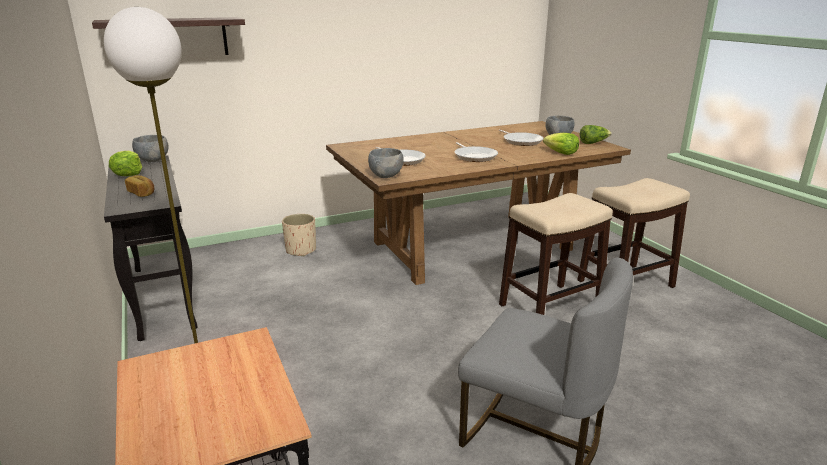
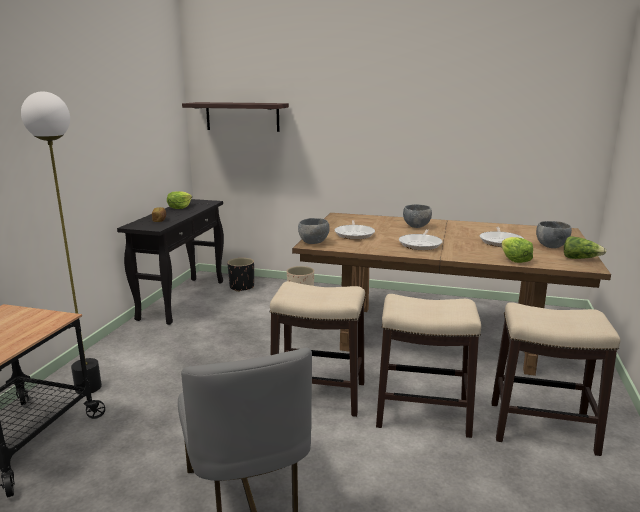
camera: 40 degrees right, 5 degrees down
(153, 160) = (208, 202): grey bowl -> grey bowl (416, 226)
(217, 260) = (242, 287): none -> black planter
(457, 328) = (318, 394): none -> stool

